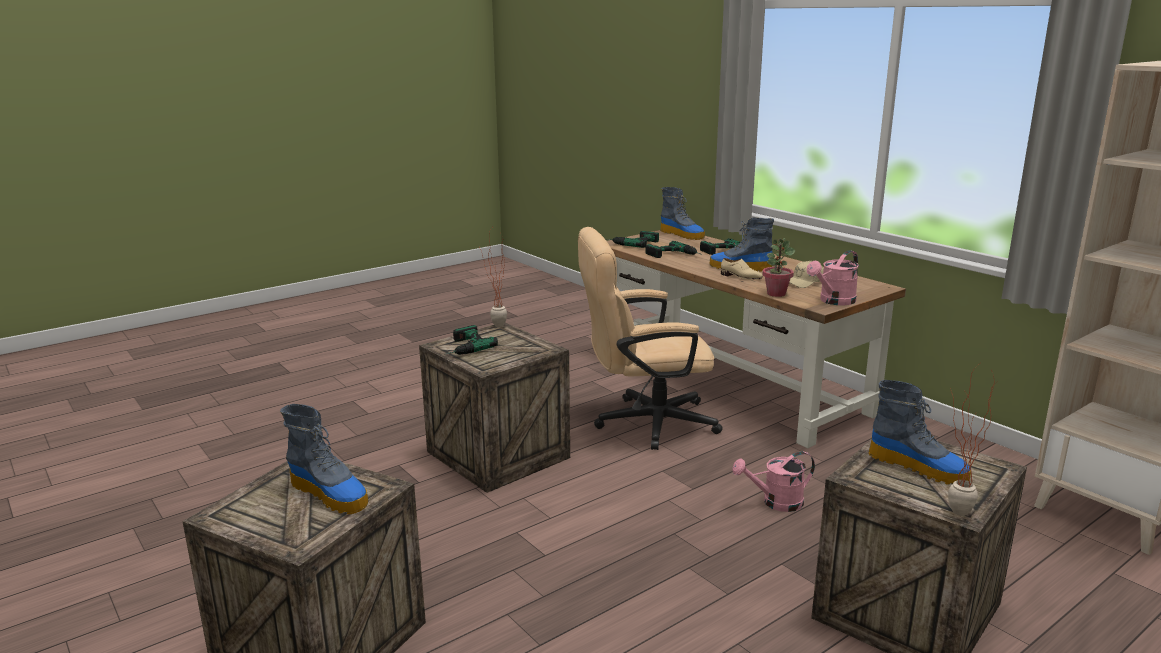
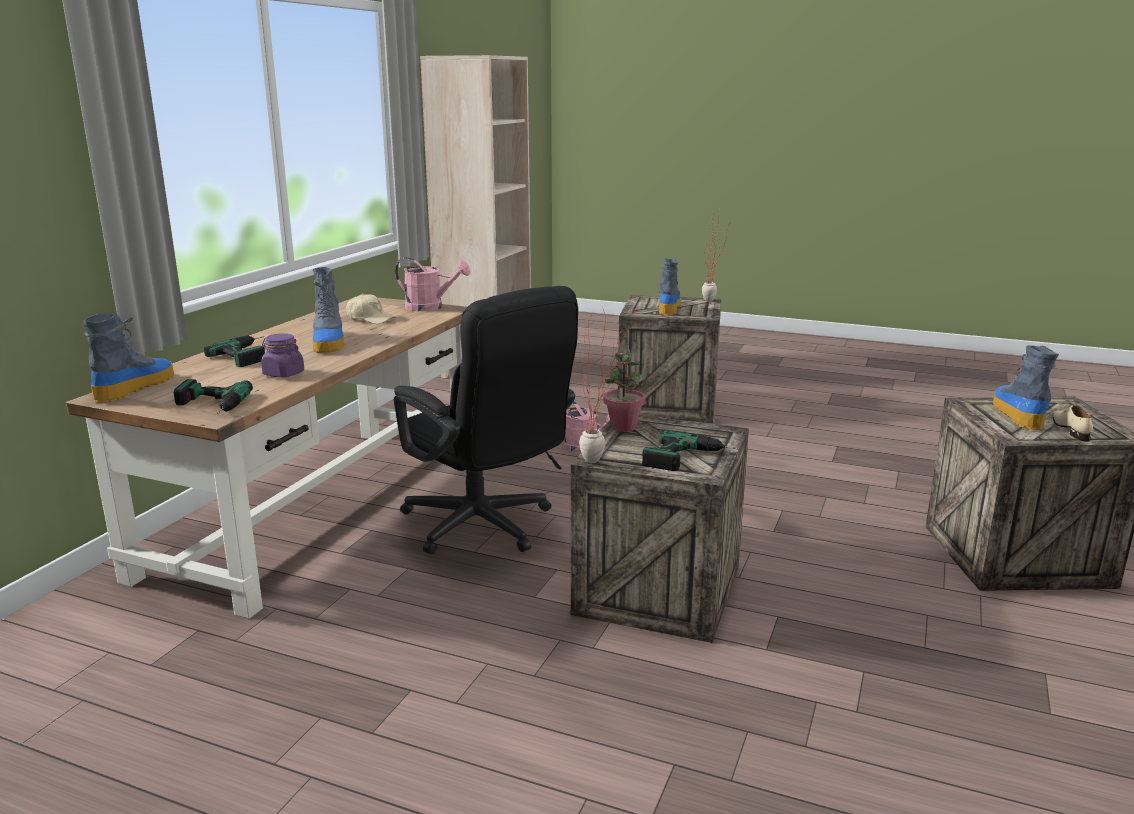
camera: 120 degrees left, 0 degrees up
(644, 423) = (486, 528): beige office chair -> black office chair
(675, 255) = (283, 374): power drill -> purple jar
(741, 277) = (370, 338): beige shoe -> beige shoe (1071, 429)
(776, 294) = (425, 323): potted plant -> potted plant (623, 427)

